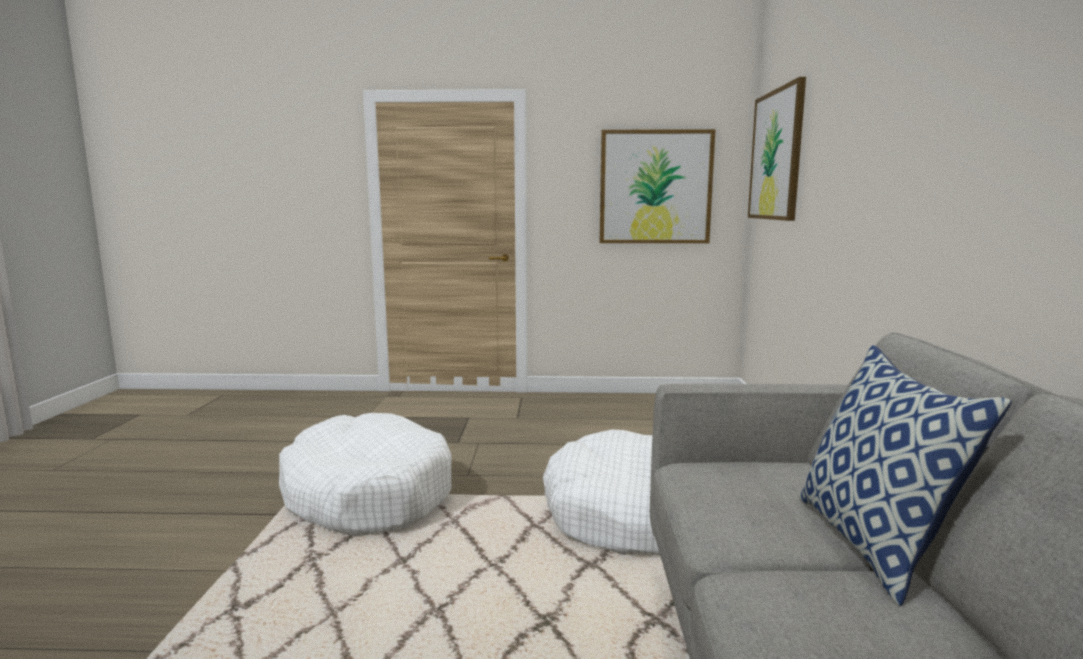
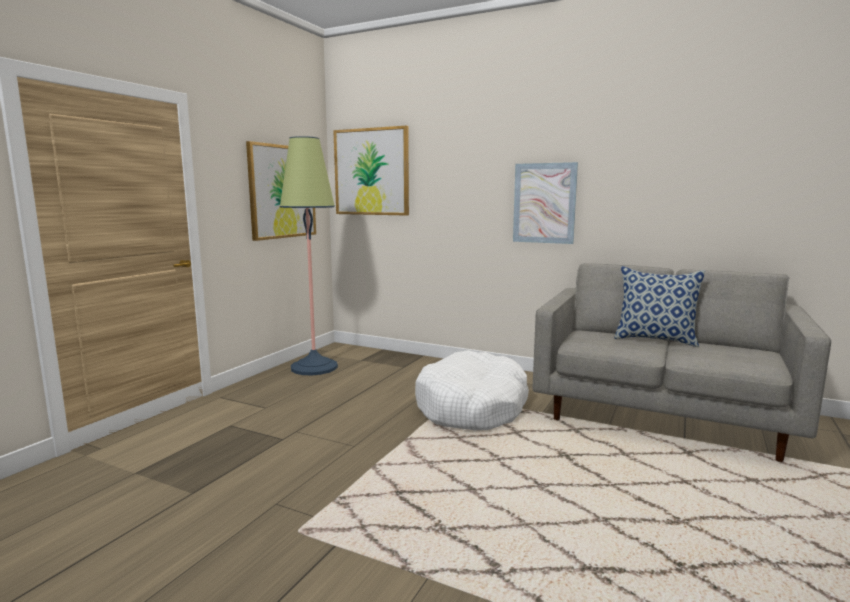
camera: 65 degrees left, 0 degrees up
(367, 494) = (342, 493): white dog bed -> none
(643, 407) = (314, 367): none -> floor lamp
(919, 198) = (544, 203): none -> picture

